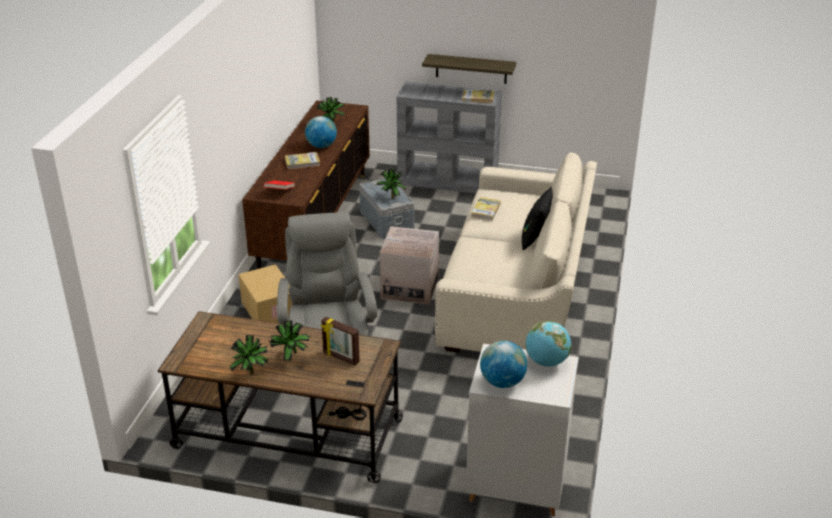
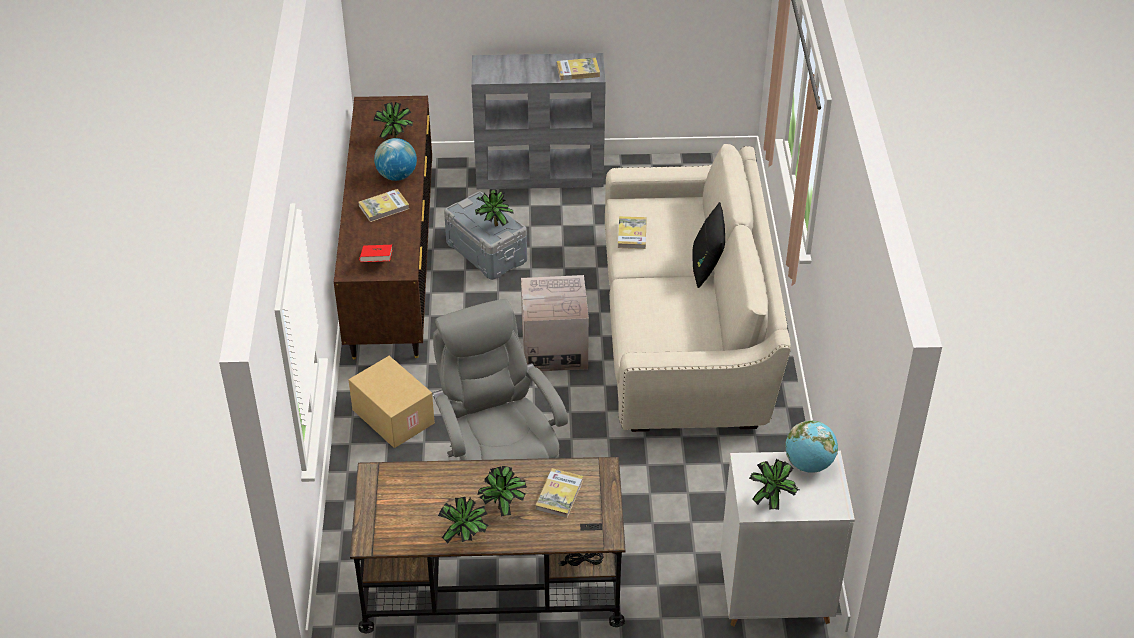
camera: 15 degrees left, 10 degrees up
(340, 357) = (559, 495): picture frame -> book
(471, 68) = (560, 30): shelf -> none
(502, 382) = (771, 501): globe -> potted plant

